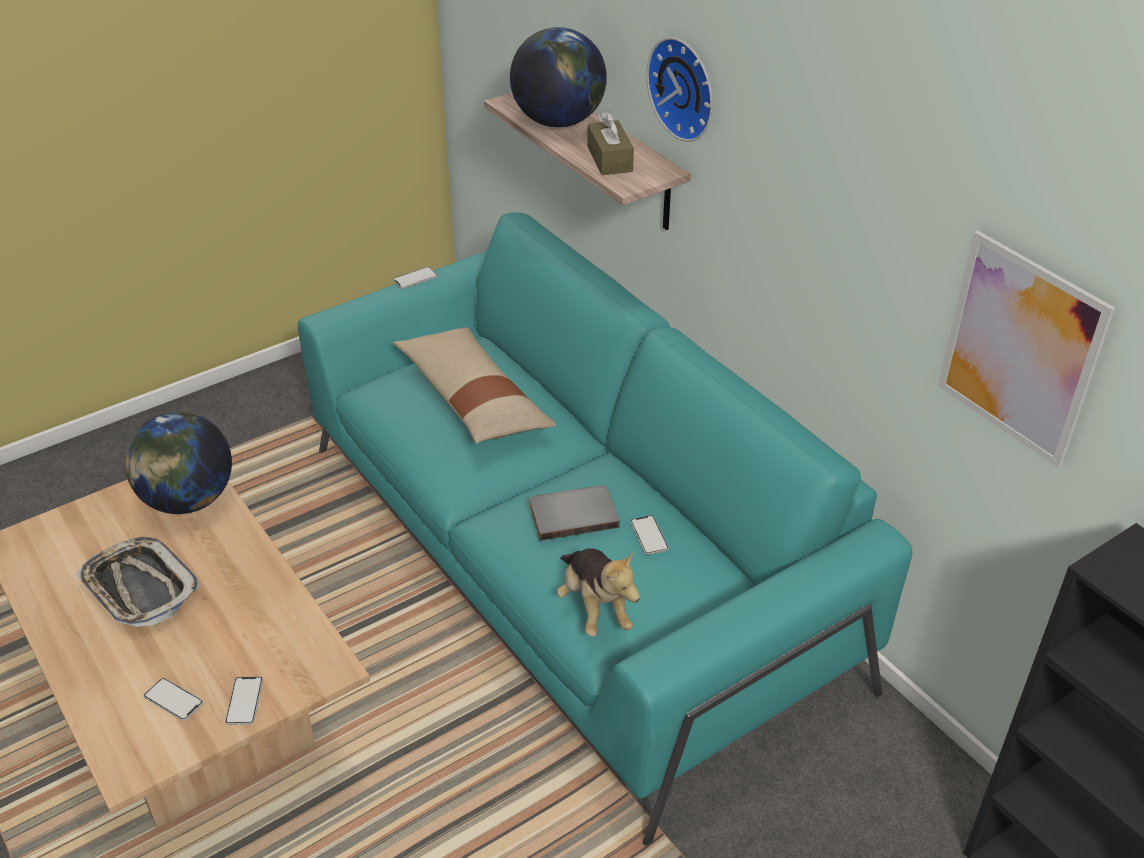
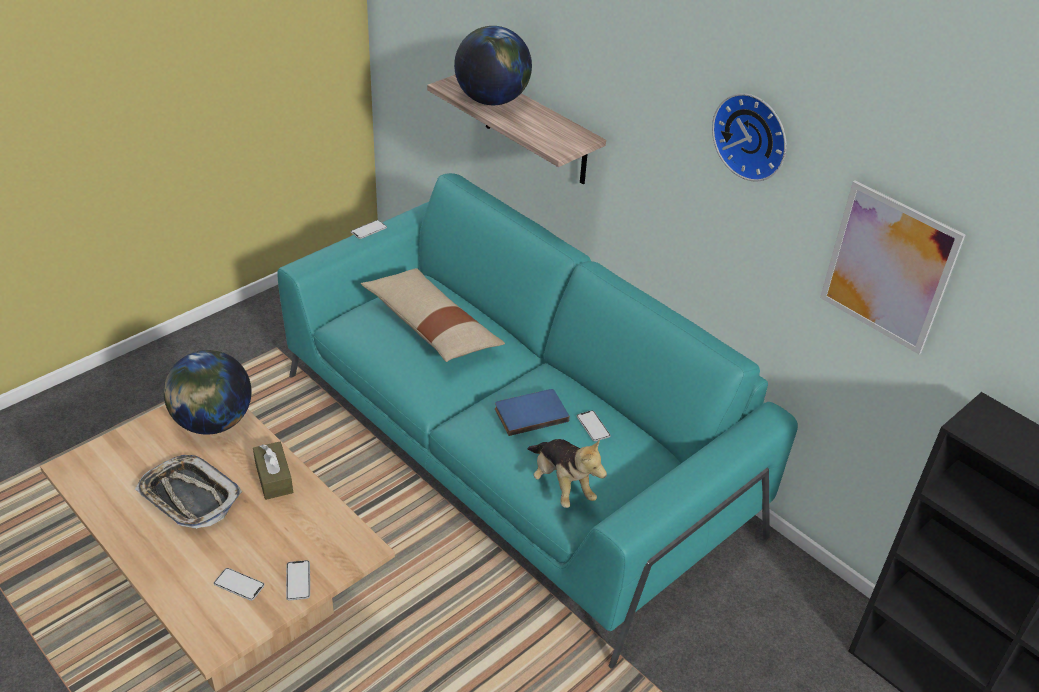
camera: 10 degrees left, 0 degrees up
(573, 513) = (530, 413): grey book -> blue book
(609, 159) = (540, 130): brown tissue box -> brown tissue box (274, 478)
(685, 87) = (603, 73): wall clock -> wall clock (753, 135)

